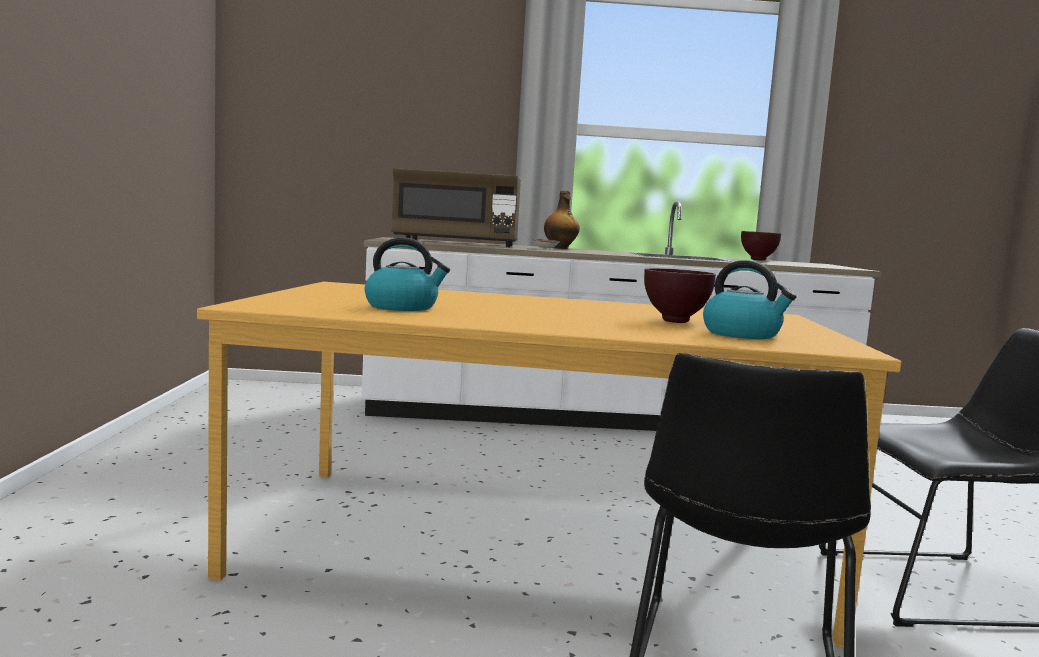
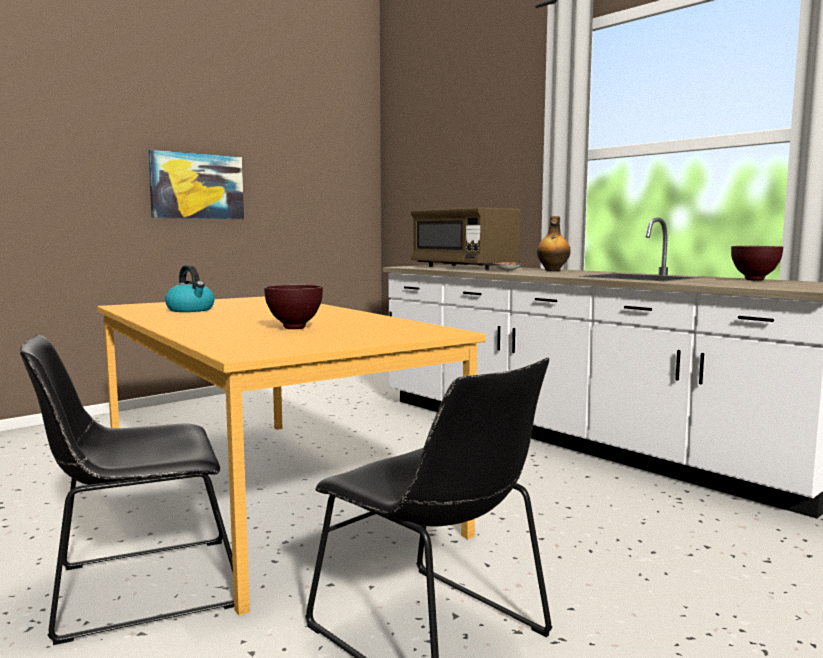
camera: 50 degrees right, 0 degrees up
(61, 87) = (197, 186): none -> picture
(742, 334) = (264, 338): kettle -> none

